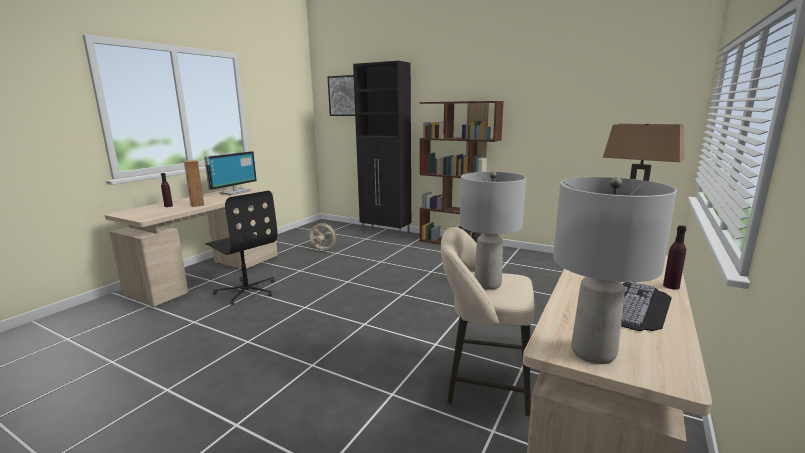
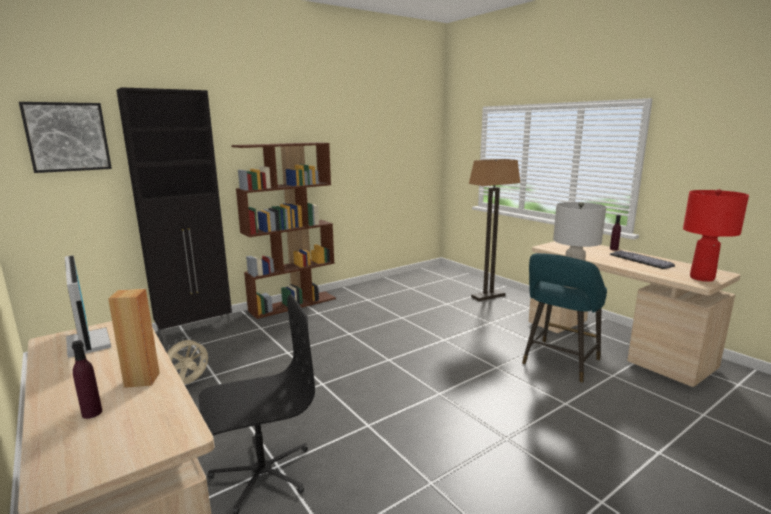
camera: 65 degrees left, 0 degrees up
(483, 383) = (559, 364): beige stool -> turquoise stool
(593, 353) = (702, 278): grey table lamp -> red table lamp

